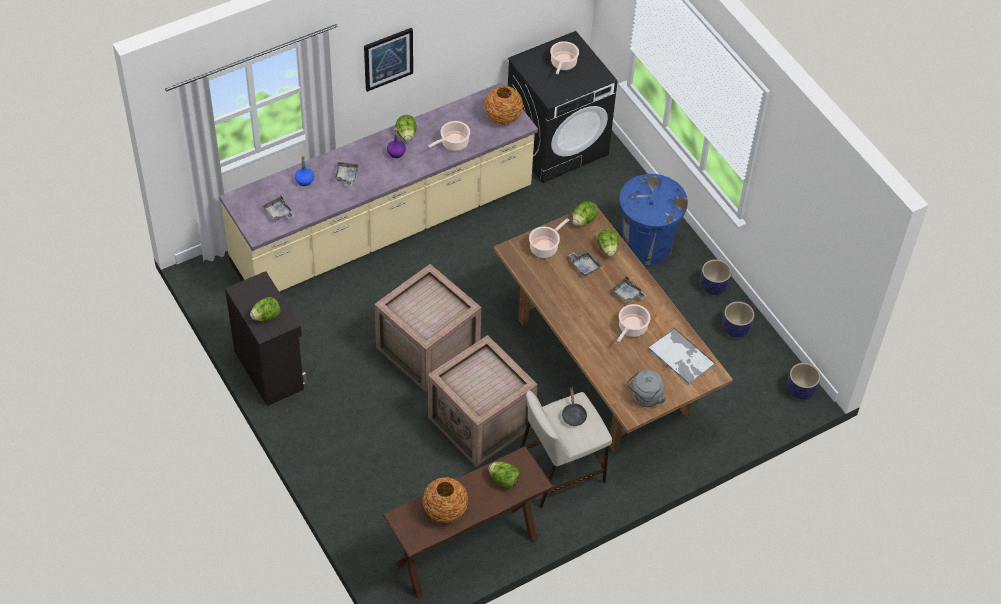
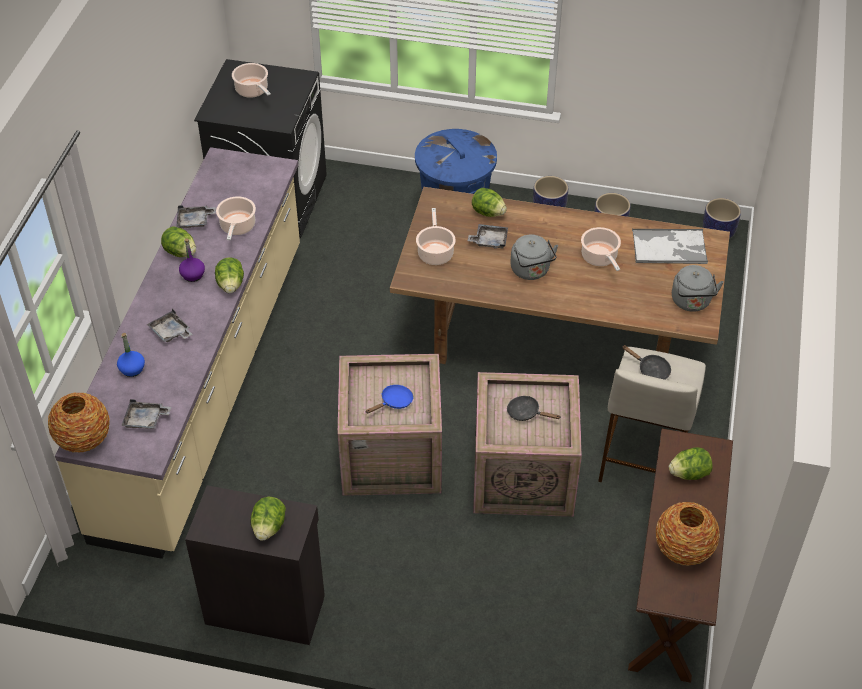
camera: 45 degrees left, 5 degrees down
(388, 58) = (115, 170): picture -> none
(425, 313) = (394, 402): none -> blue frying pan
(483, 379) = (526, 413): none -> black frying pan
(503, 117) = (252, 173): vase -> vase (83, 439)
(582, 303) = (531, 271): none -> grey kettle
(584, 220) = (436, 206): lettuce -> lettuce (231, 285)
(627, 294) = (557, 234): grey tray -> grey tray (195, 221)

